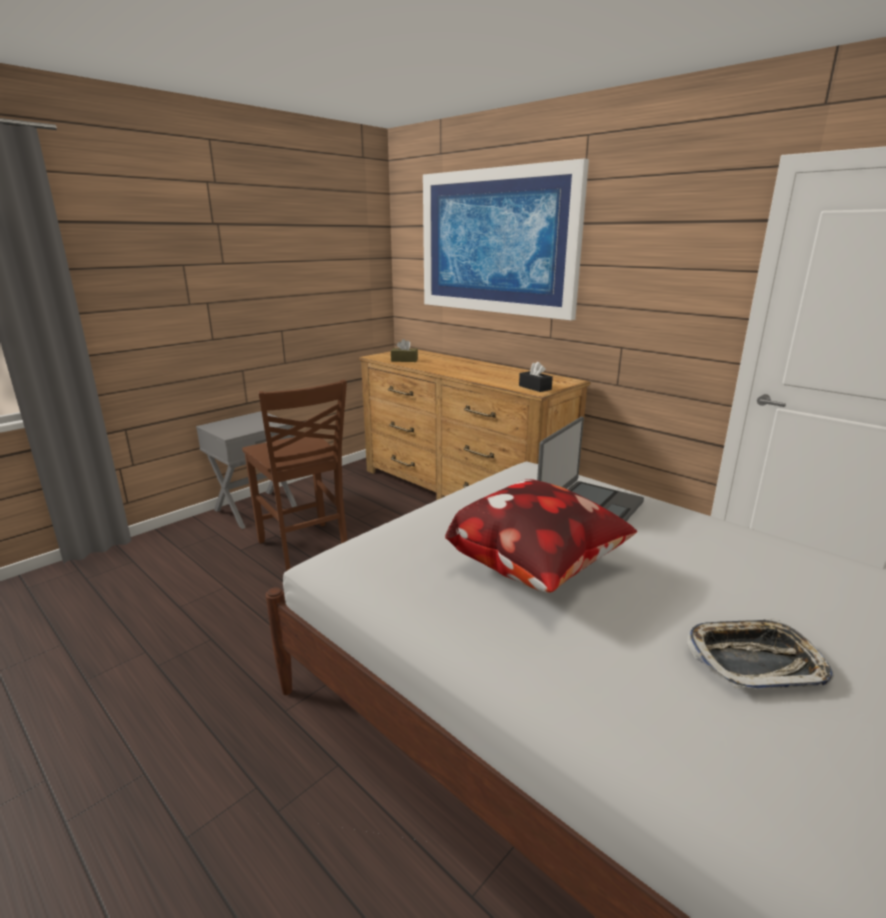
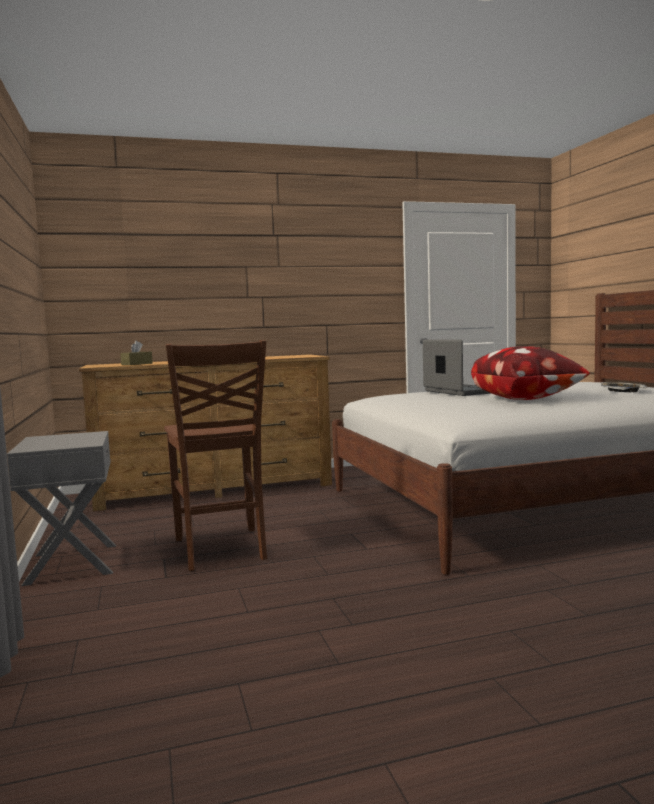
camera: 60 degrees left, 15 degrees down
(305, 550) = (221, 550): brown chair -> brown chair turned 75 degrees clockwise
(496, 242) = (198, 249): picture -> none
(535, 387) = (304, 356): black tissue box -> none

